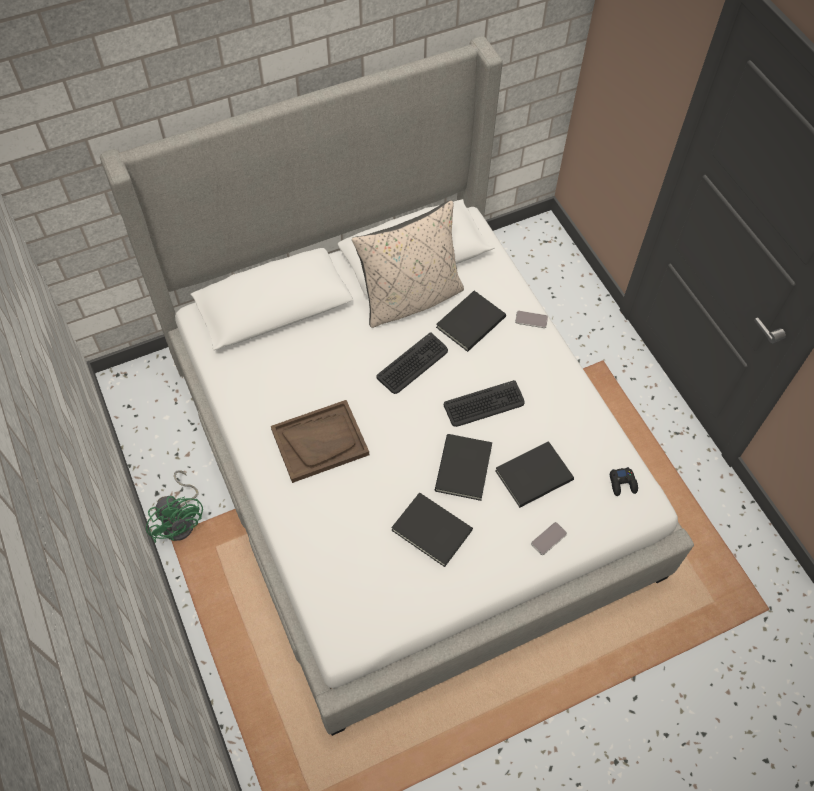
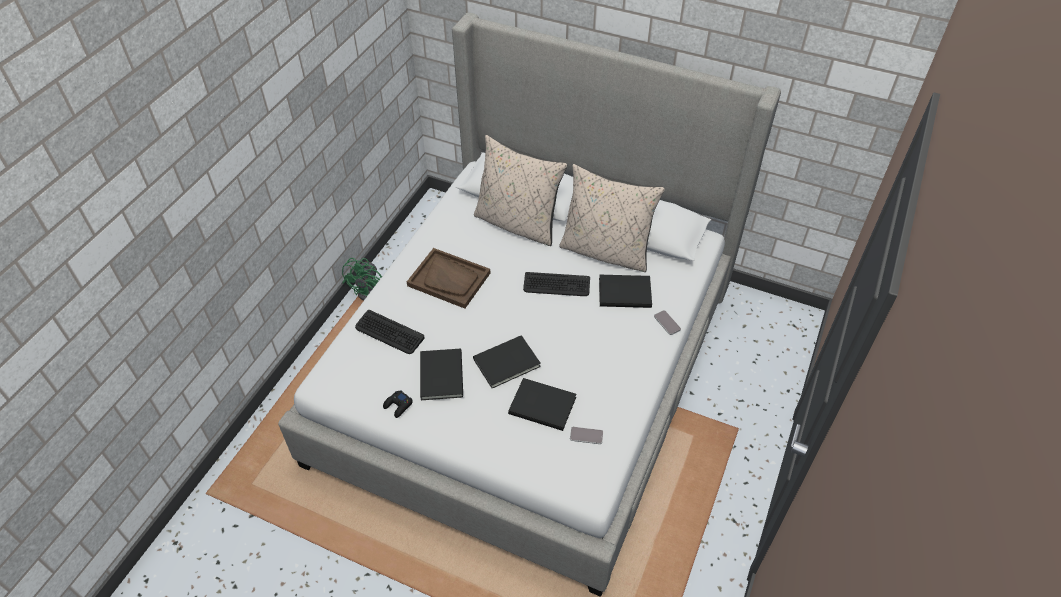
camera: 50 degrees right, 10 degrees down
(307, 336) = (518, 223): none -> beige pillow
(484, 404) = (568, 341): keyboard -> keyboard (389, 333)
(548, 538) = (500, 446): phone -> phone (586, 435)
(622, 483) = (592, 463): black game controller -> black game controller (398, 406)

